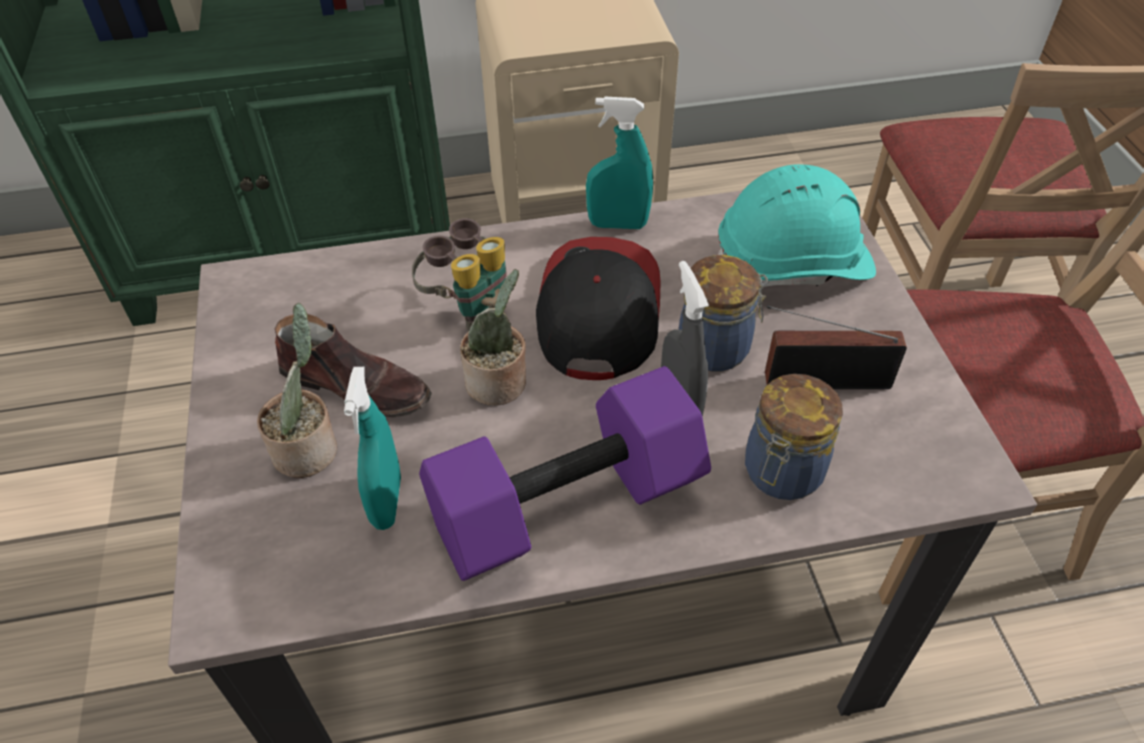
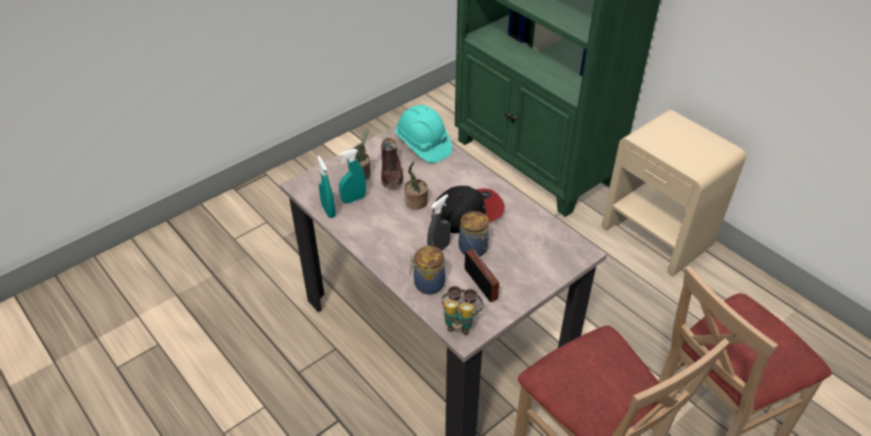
camera: 60 degrees right, 5 degrees down
(468, 306) = (444, 181): binoculars -> binoculars (460, 322)
(565, 508) = (377, 238): purple dumbbell -> none
(618, 224) = (517, 201): turquoise spray bottle -> turquoise spray bottle (328, 211)
(793, 264) = (537, 256): turquoise hard hat -> turquoise hard hat (423, 145)

